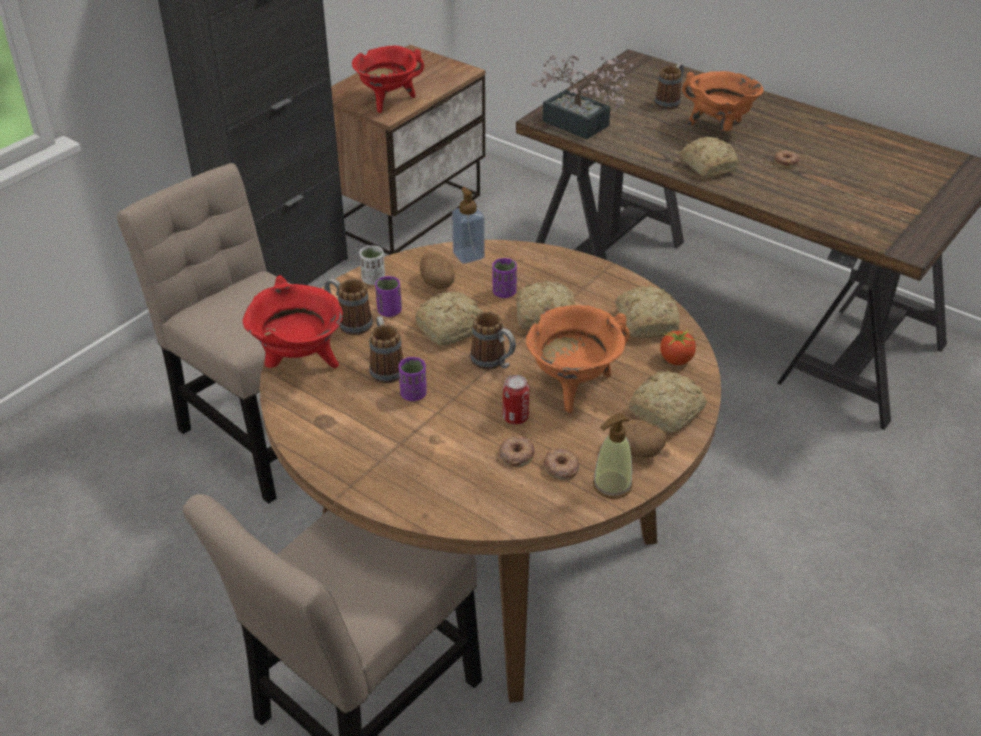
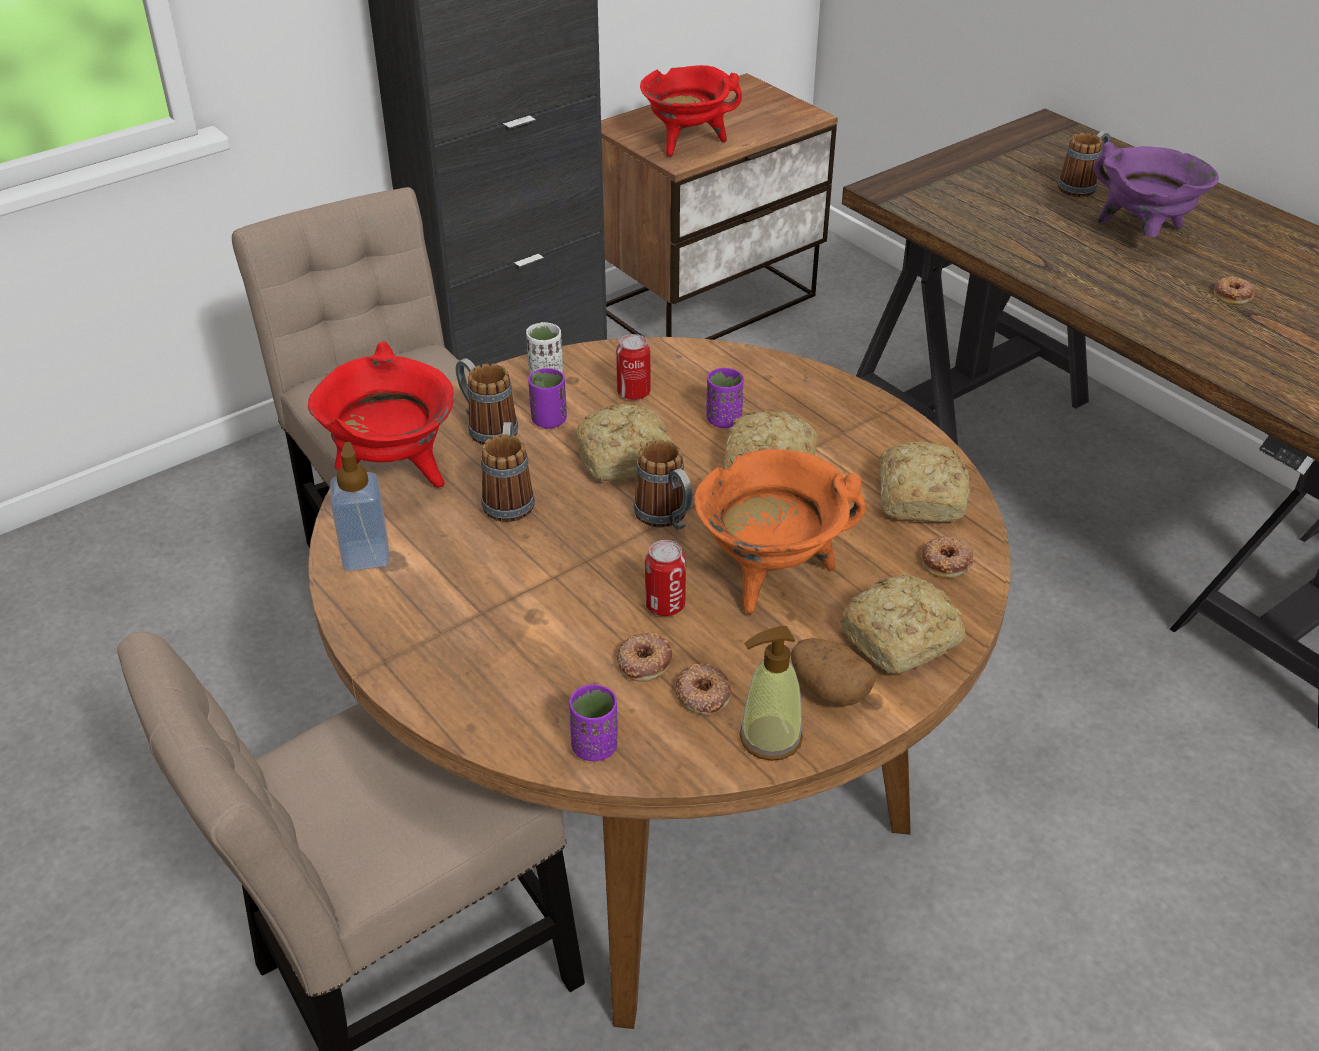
camera: 15 degrees right, 0 degrees up
(413, 394) = (531, 544): purple cup -> purple cup (594, 747)
(438, 284) = (633, 393): potato -> can
(468, 255) = (694, 360): soap dispenser -> soap dispenser (366, 556)
(581, 126) = (935, 205): potted plant -> none
(676, 359) = (946, 562): tomato -> donut
(708, 166) = (1107, 284): bread -> none
(719, 129) = (1143, 234): orange cooking pot -> purple cooking pot

